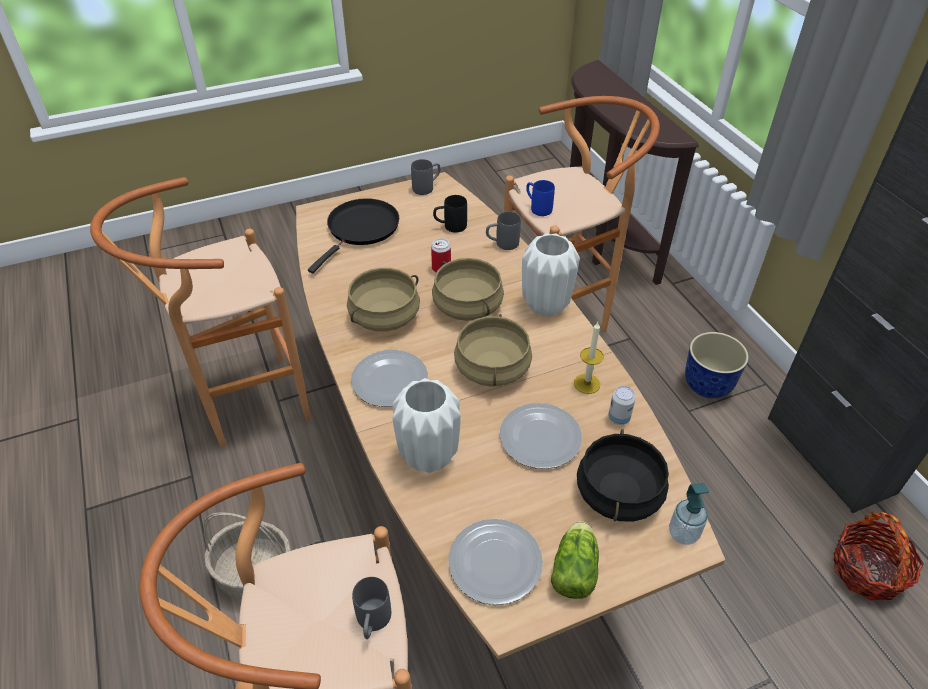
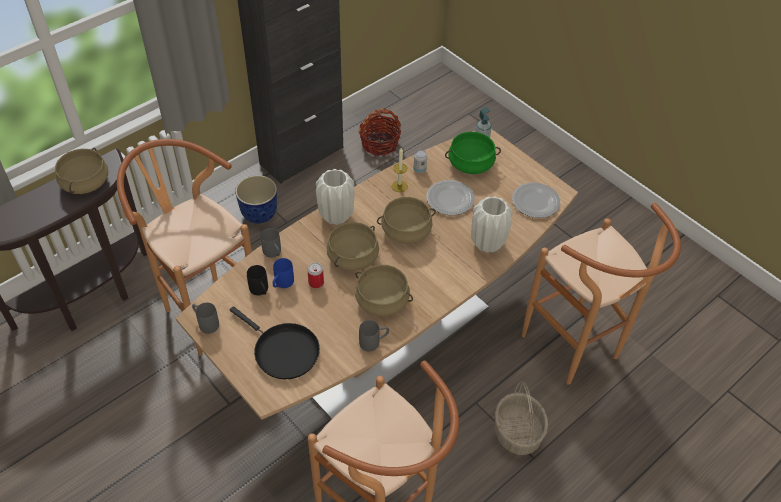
camera: 110 degrees left, 5 degrees up
(361, 229) = (283, 351): black frying pan -> black frying pan turned 150 degrees counterclockwise
(372, 623) = (587, 244): grey mug -> grey mug (374, 342)
(390, 380) = (439, 279): plate -> none
(537, 208) = (208, 248): blue mug -> blue mug (282, 284)
(575, 568) = (521, 173): lettuce -> none
(617, 493) = (470, 164): black cooking pot -> green cooking pot
(642, 121) = (86, 183): none -> beige cooking pot

